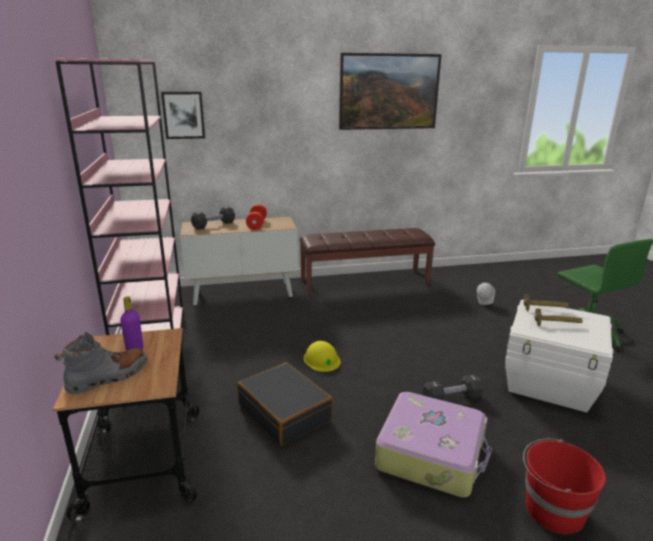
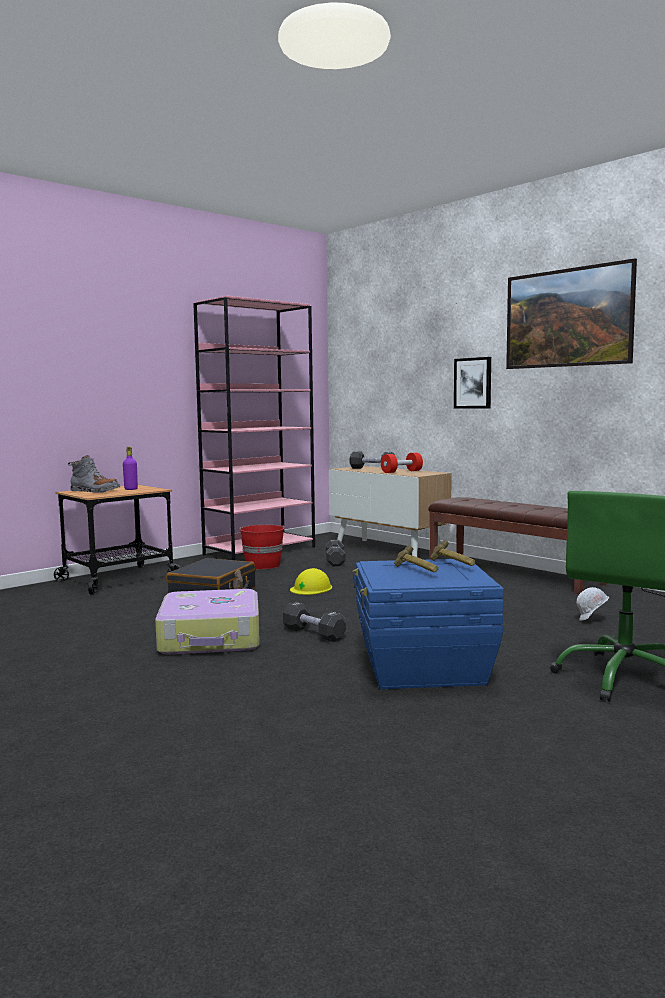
camera: 60 degrees right, 15 degrees down
(183, 115) = (374, 359): picture -> picture (473, 383)
(247, 322) = (335, 561): none -> black dumbbell
(550, 383) = (422, 668): white storage box -> blue storage box
(552, 510) = (173, 684): red bucket -> red bucket (262, 565)

